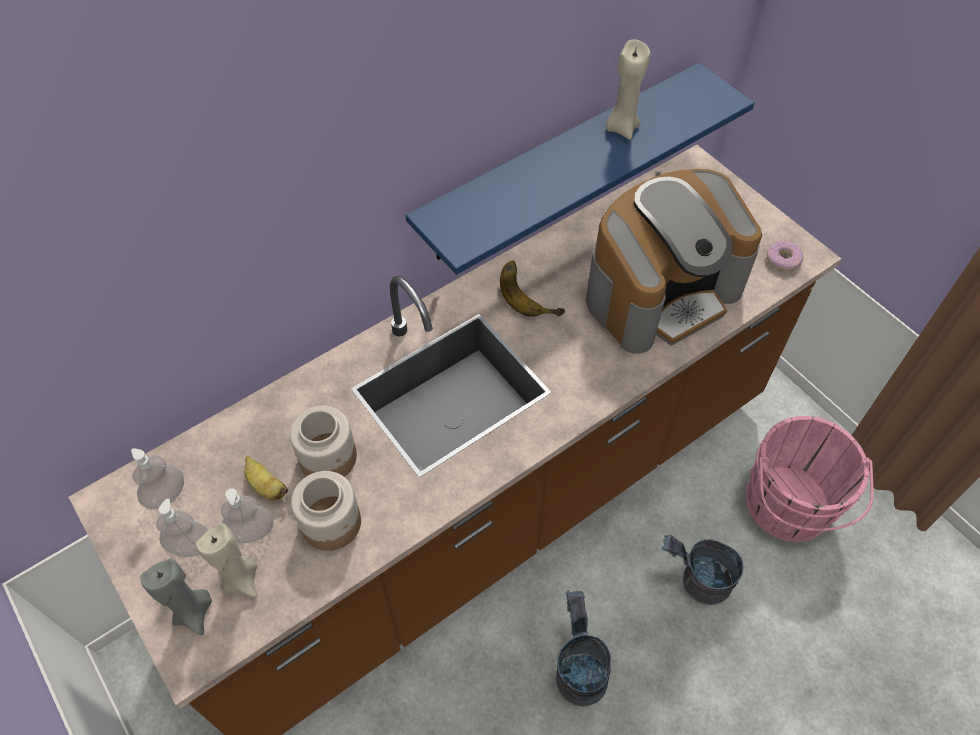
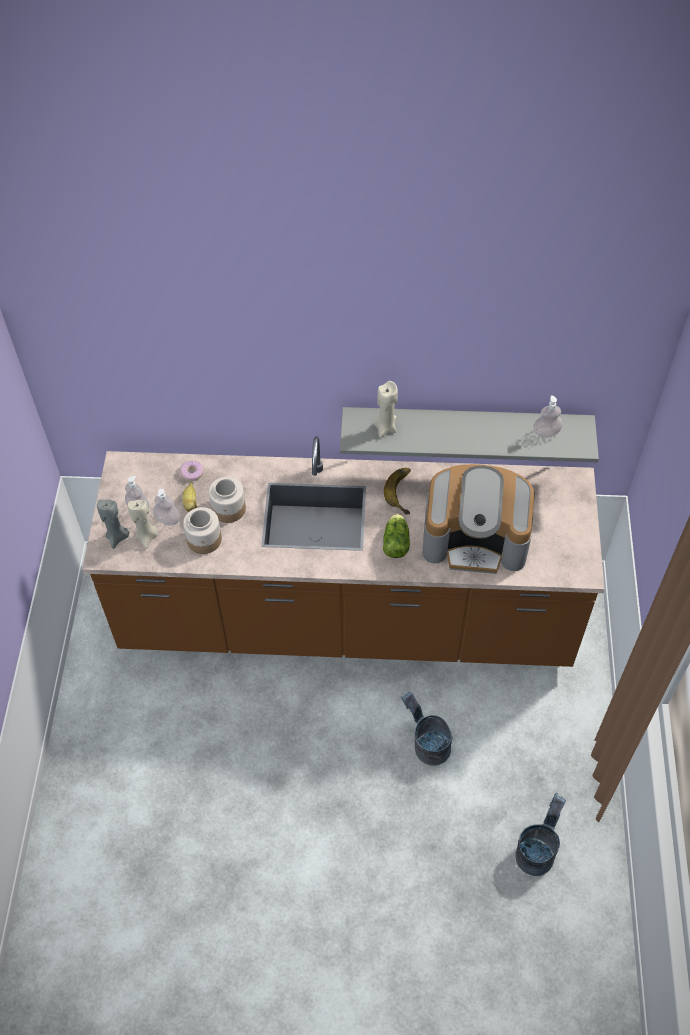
camera: 40 degrees right, 0 degrees up
(166, 495) = (146, 478): soap dispenser -> soap dispenser (546, 432)
(559, 163) = (466, 428): blue shelf -> grey shelf
(578, 668) = (316, 736): grey bucket -> grey bucket (537, 850)
(579, 355) = (396, 541): none -> lettuce
(621, 127) = (503, 427): beige candle -> beige candle (385, 428)
(783, 260) = (567, 567): donut -> donut (192, 473)
(787, 509) = (524, 748): pink bucket -> none

